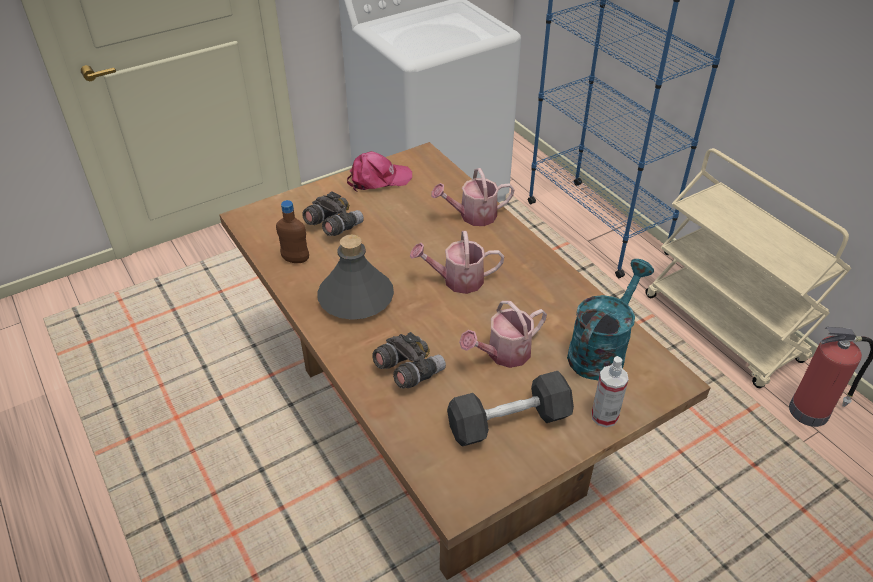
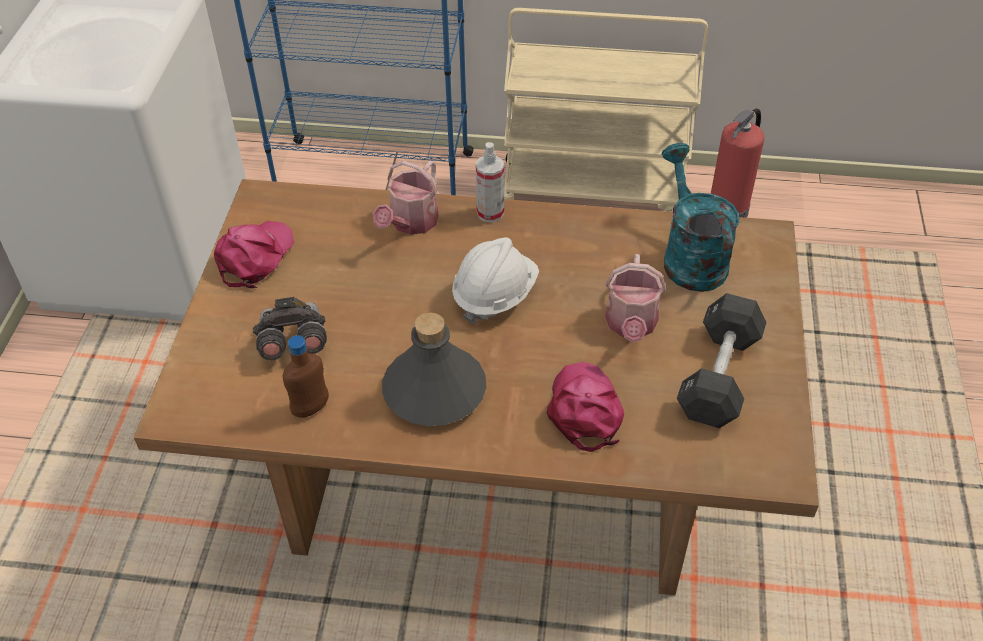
camera: 50 degrees left, 5 degrees up
(408, 371) = (585, 410): grey binoculars -> pink cap
(457, 280) = (494, 295): watering can -> white hard hat
(604, 416) = (768, 307): spray bottle -> spray bottle (490, 213)

